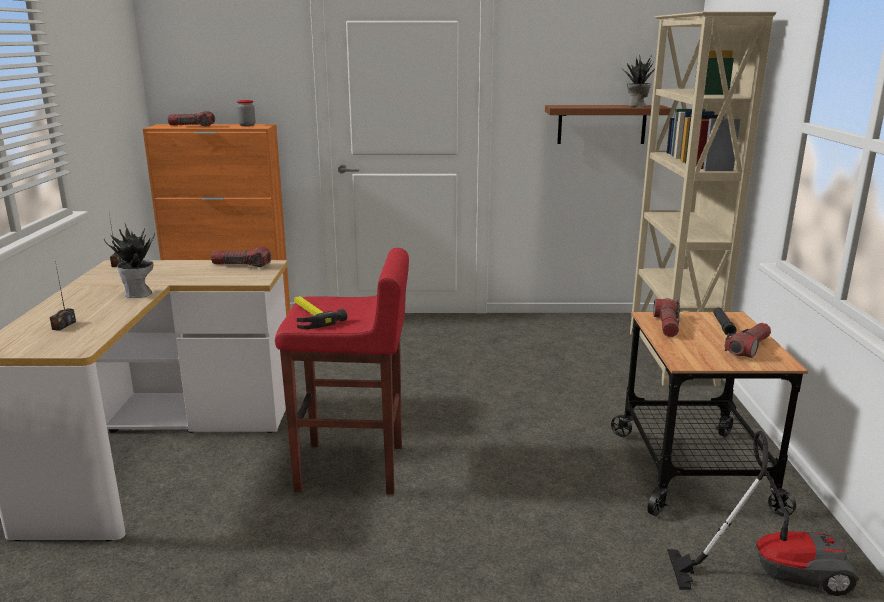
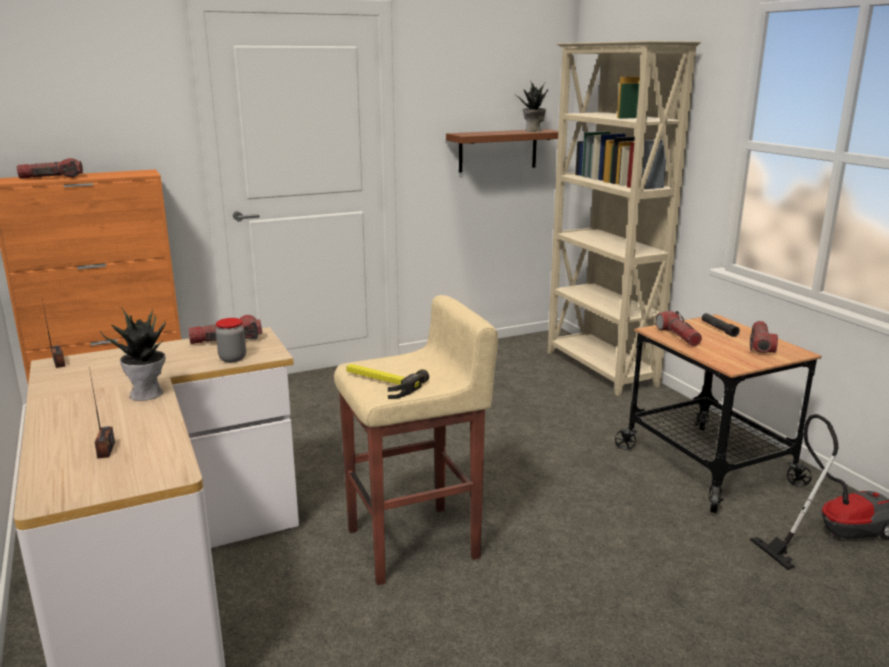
camera: 25 degrees left, 0 degrees up
(247, 125) = (124, 173): jar -> jar (232, 358)
(352, 469) = (415, 544): red stool -> beige stool

